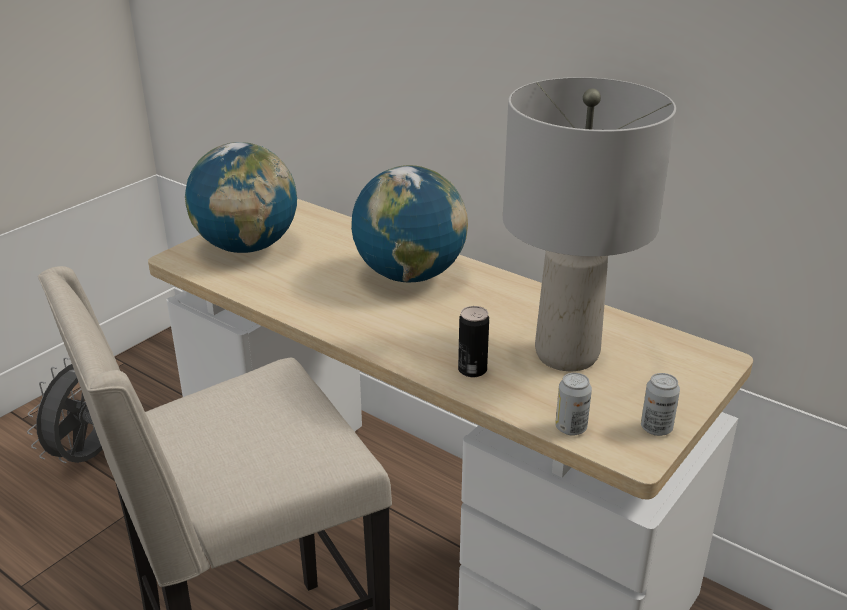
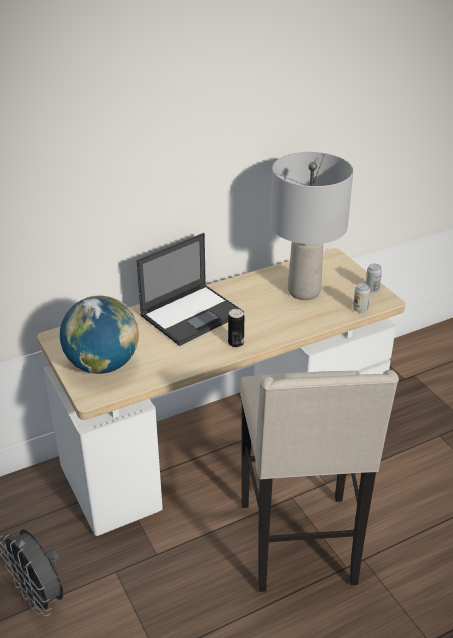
camera: 65 degrees left, 5 degrees up
(409, 276) = (192, 314): globe -> laptop
(472, 370) = (299, 321): can -> can (236, 343)

